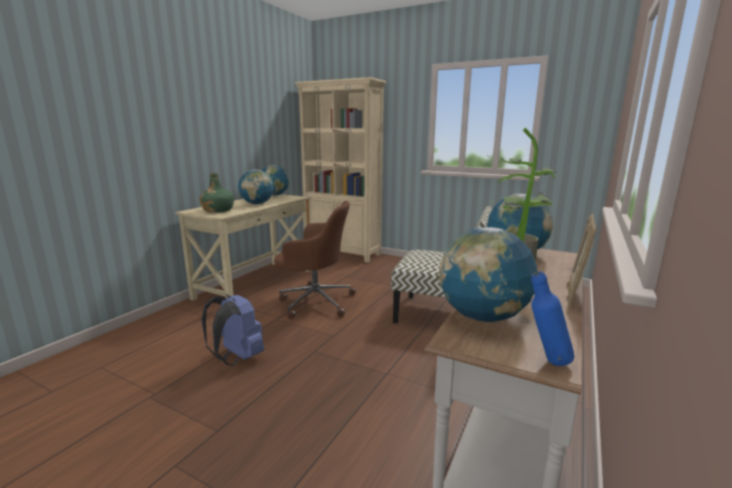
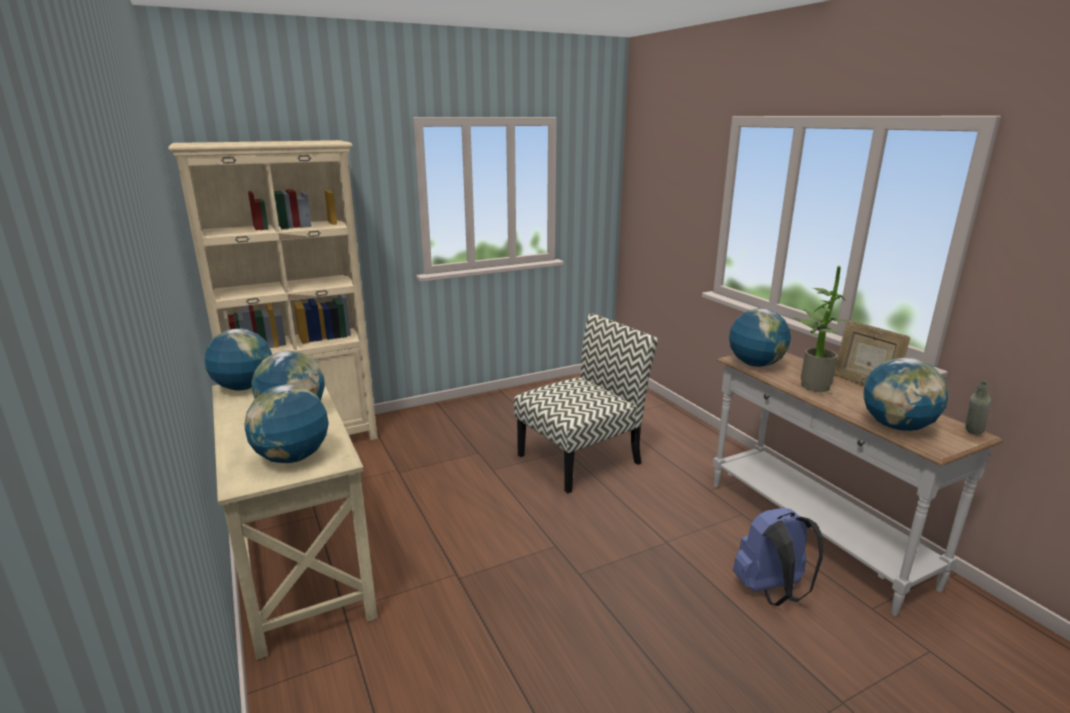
camera: 55 degrees left, 5 degrees up
(218, 211) = (292, 458): green bottle -> globe
(237, 358) = (535, 649): blue backpack -> blue backpack (772, 591)
(315, 301) = (444, 526): brown office chair -> none
(546, 361) = (971, 434): blue bottle -> grey bottle

